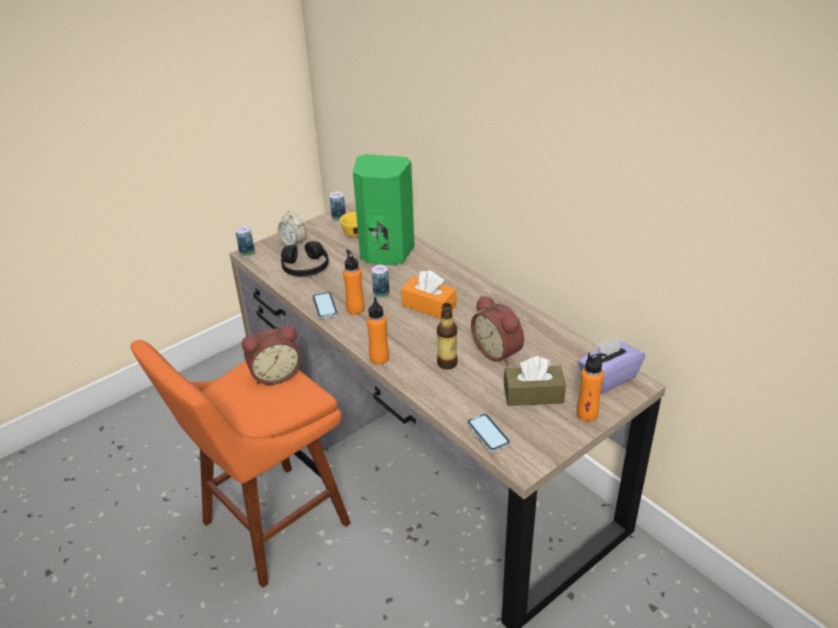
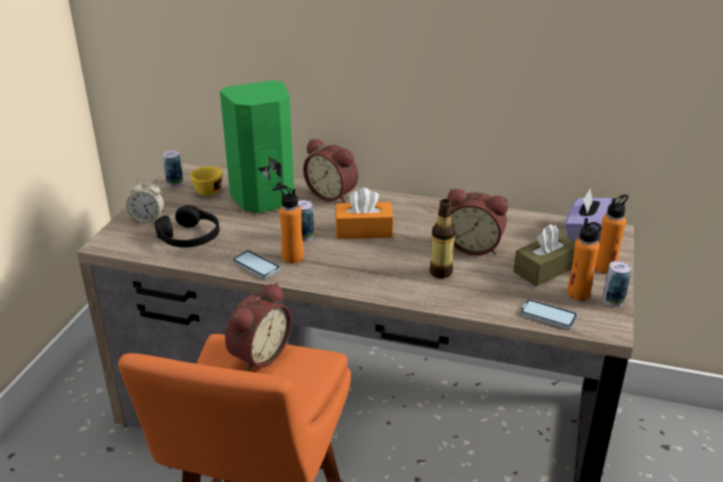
camera: 35 degrees left, 5 degrees down
(247, 254) = (102, 245): can -> can (613, 301)
(379, 358) = (370, 292): orange bottle -> orange bottle (578, 293)
(440, 266) = (333, 194): none -> alarm clock

